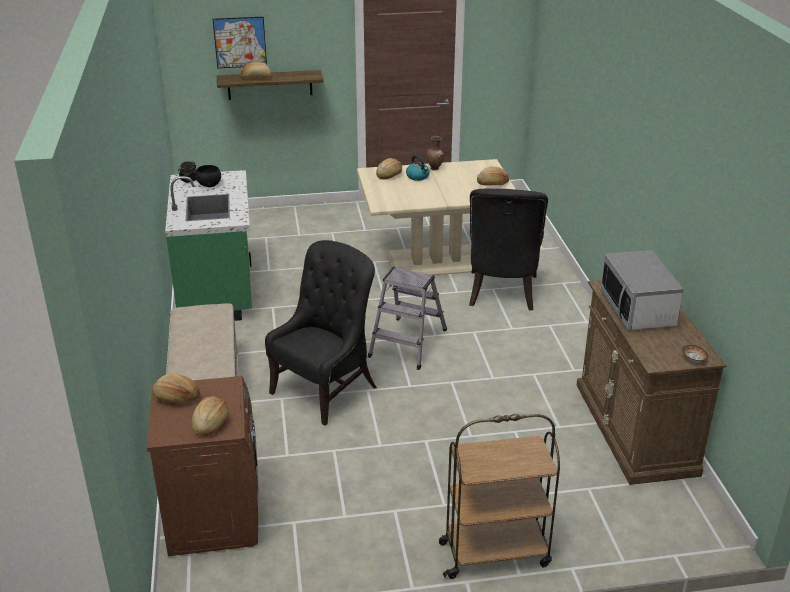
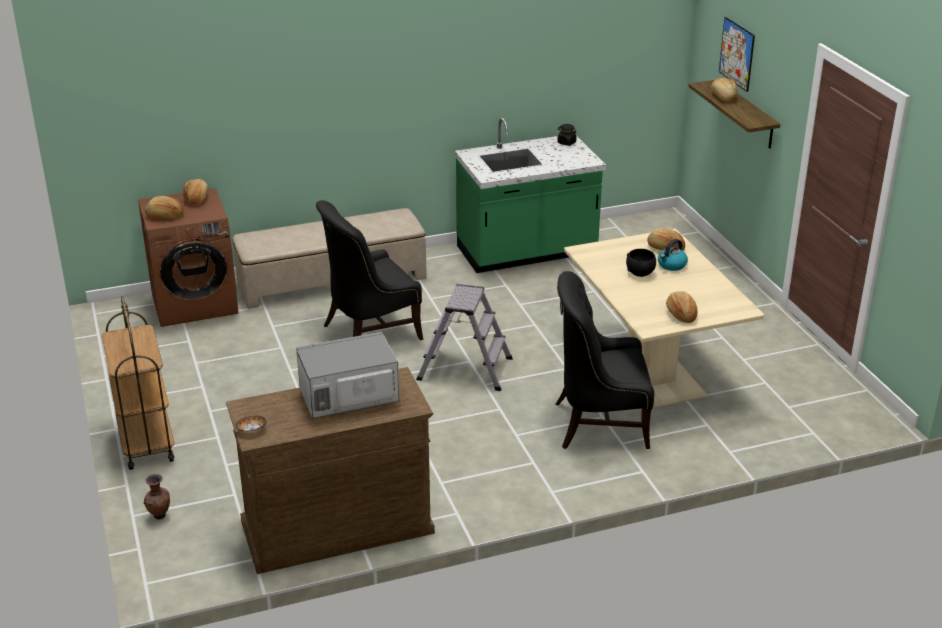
camera: 80 degrees right, 0 degrees up
(209, 185) = (560, 153): black bowl -> black bowl (640, 273)
(325, 390) = (370, 332): black chair -> black chair turned 120 degrees clockwise
(435, 169) = (702, 274): brown vase -> brown vase (160, 516)

